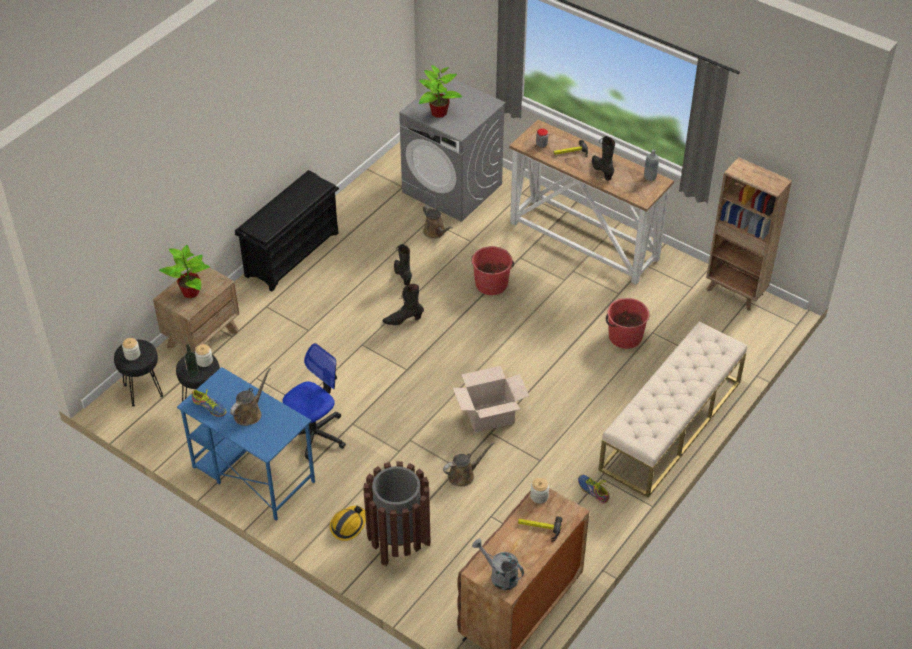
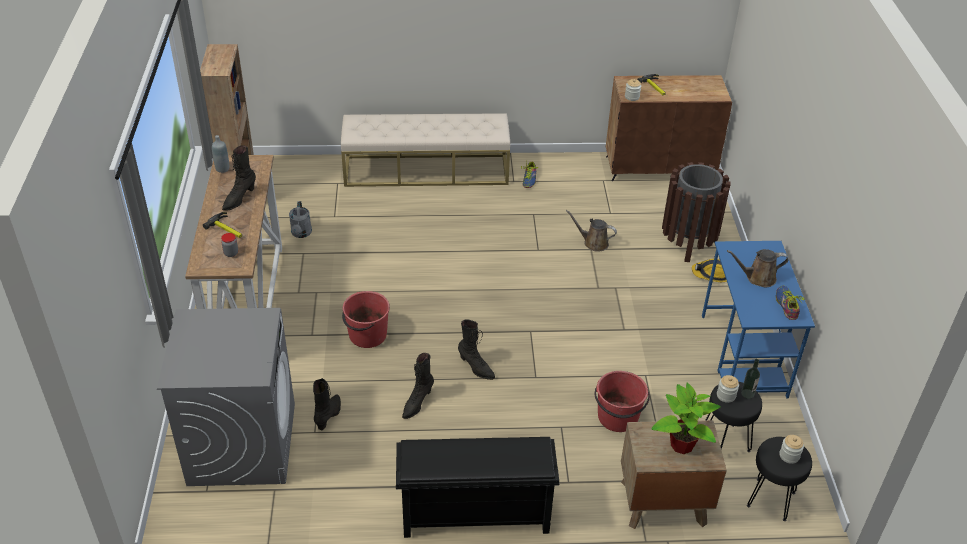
camera: 130 degrees left, 5 degrees down
(314, 434) = (661, 345): office chair -> none
(435, 232) = (329, 416): brown watering can -> black boot
(438, 112) = (242, 352): potted plant -> none
(490, 416) = (522, 258): cardboard box -> none
(499, 576) = (710, 87): grey watering can -> grey watering can (301, 234)
(624, 336) = (354, 228): red bucket -> red bucket (618, 418)

